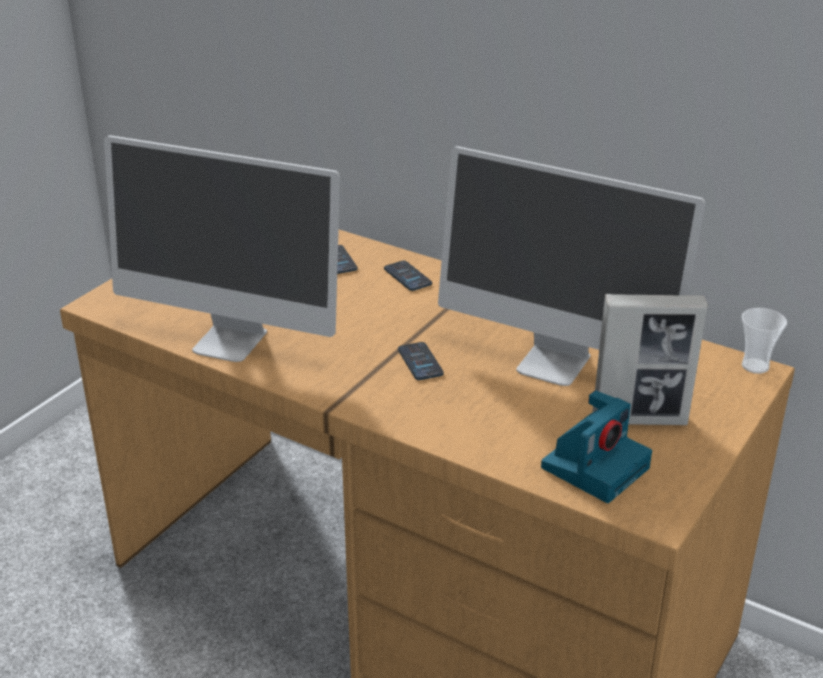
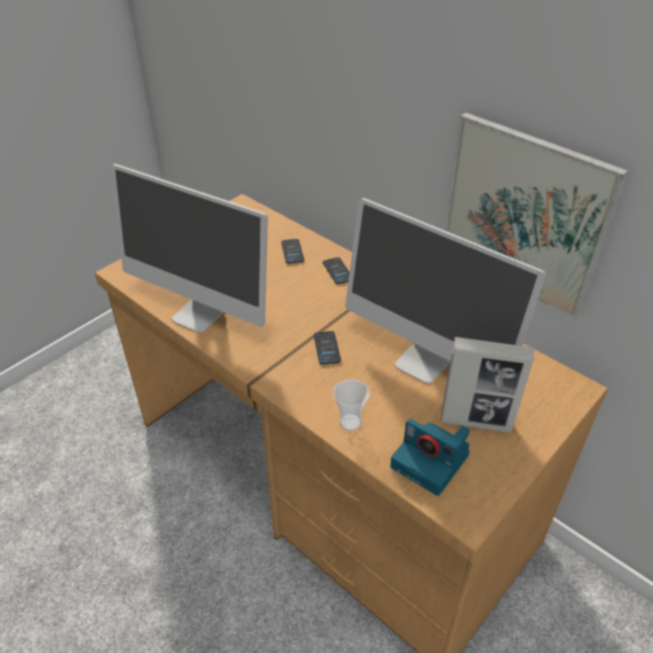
camera: 10 degrees right, 10 degrees up
(595, 466) = (431, 461): camera -> camera turned 75 degrees clockwise
(658, 155) = (524, 215): none -> picture
(755, 366) = (577, 383): cup -> cup (350, 422)

